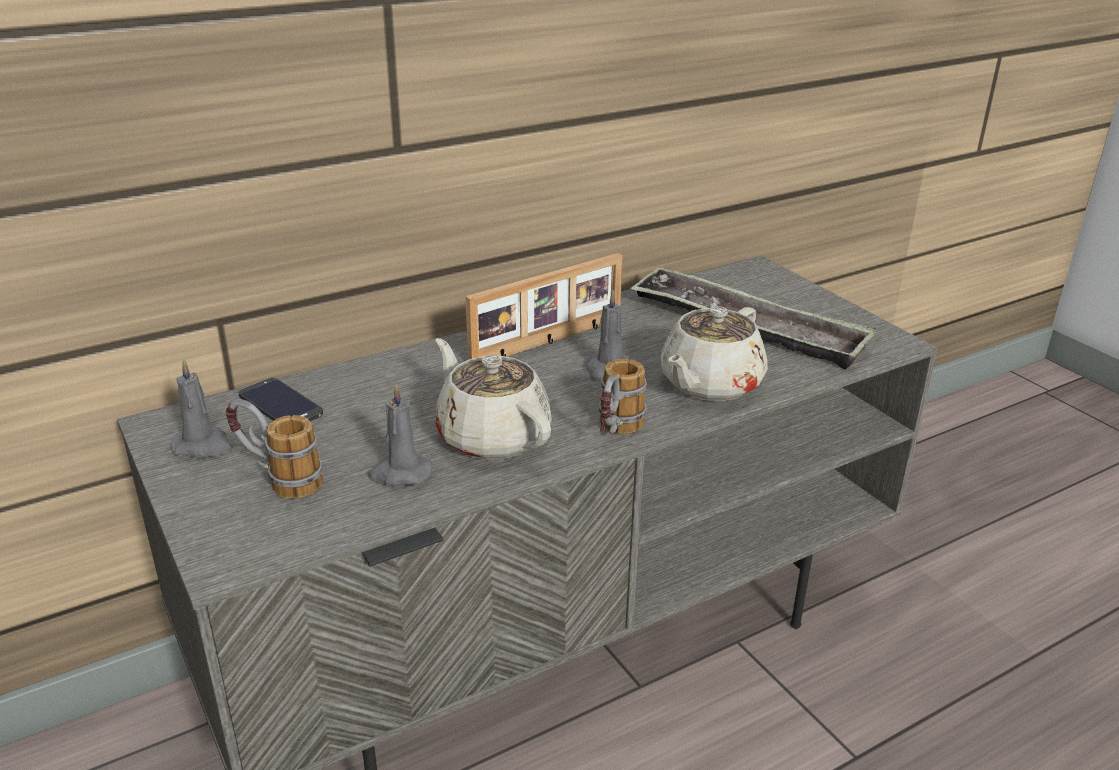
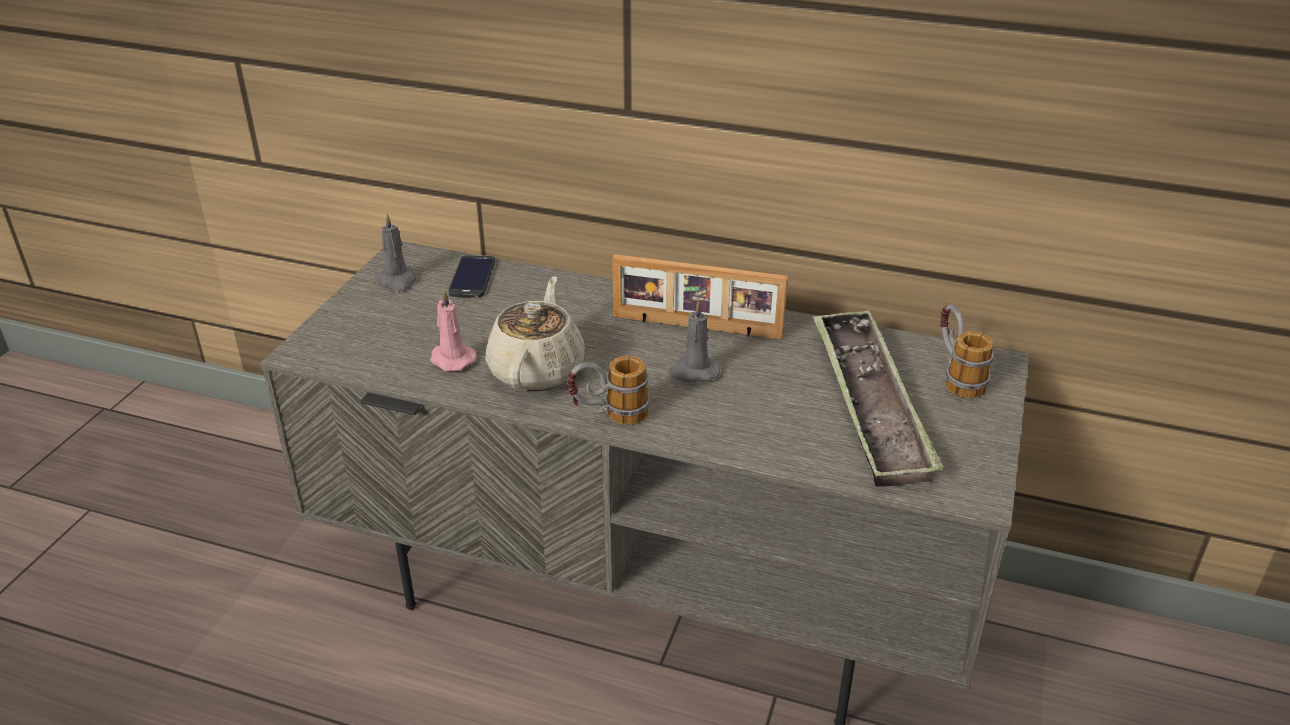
camera: 50 degrees right, 5 degrees up
(277, 479) = (395, 322): mug -> mug (955, 376)
(400, 473) = (451, 359): grey candle -> pink candle
(709, 384) = (741, 427): beige teapot -> none

